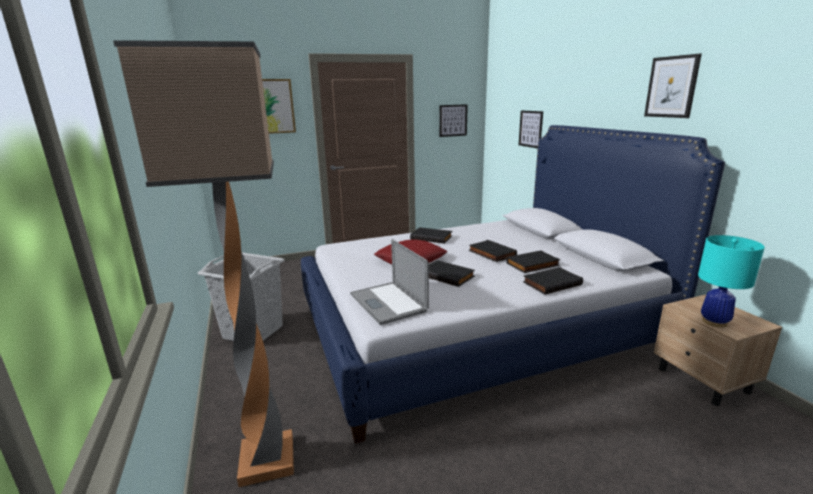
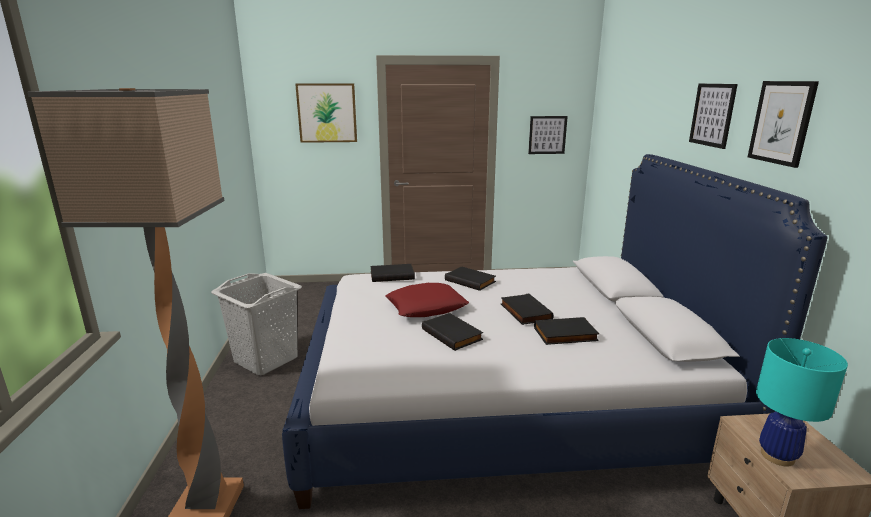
camera: 15 degrees right, 0 degrees up
(388, 302) = (362, 358): laptop -> none
(530, 129) = (632, 154): picture -> picture (712, 115)
(551, 283) = (569, 364): black book -> black book (392, 275)

